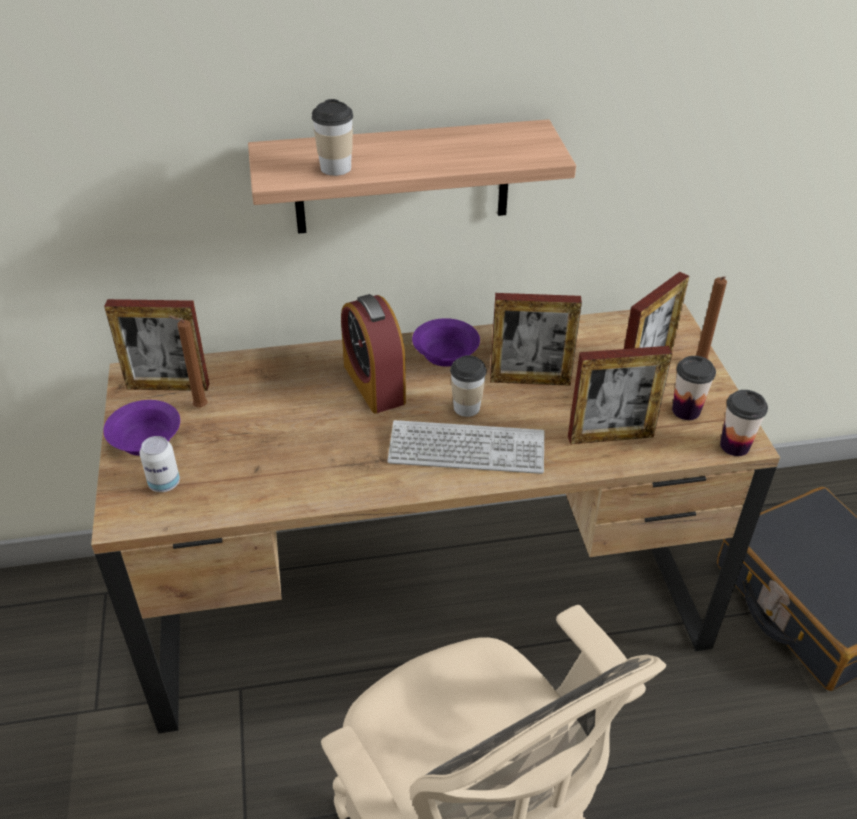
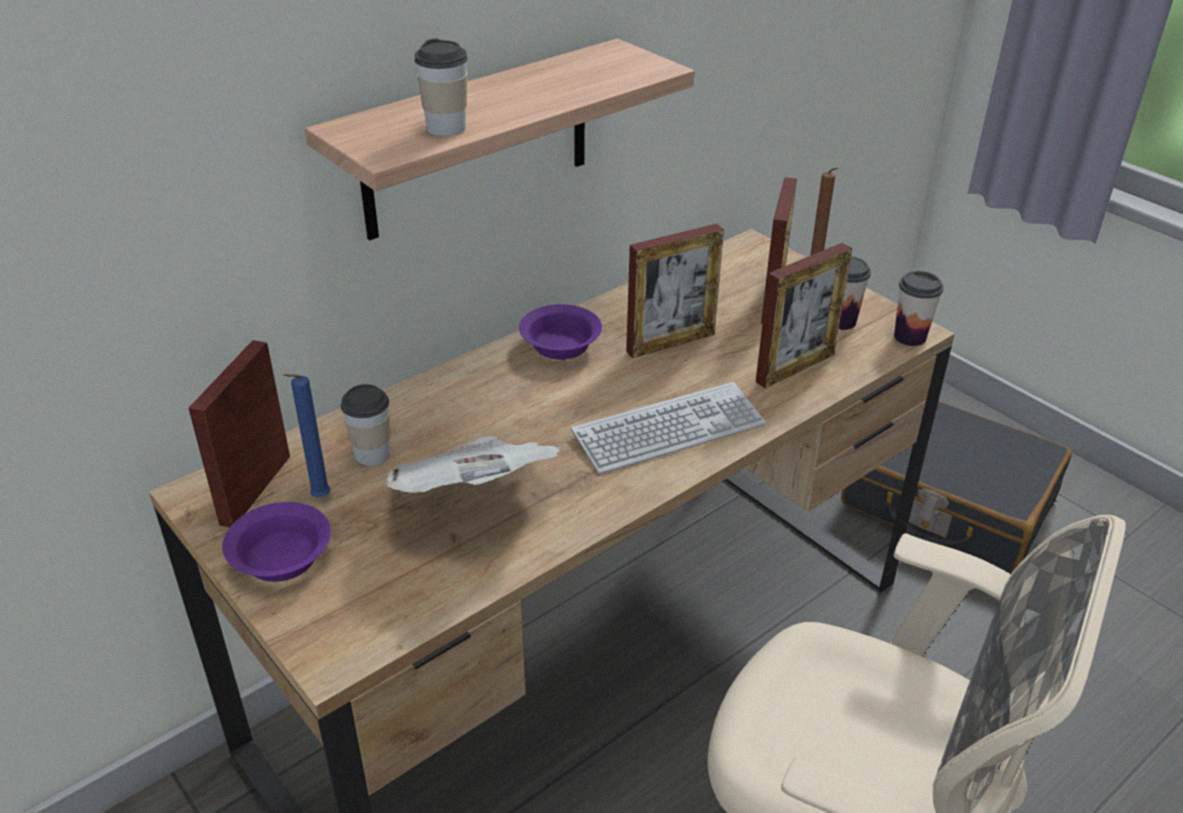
camera: 30 degrees left, 5 degrees down
(164, 483) = (351, 597): can -> none
(168, 386) = (256, 489): picture frame -> picture frame turned 135 degrees clockwise
(198, 407) = (318, 499): brown candle -> blue candle
(292, 447) = (475, 498): none -> newspaper
(374, 384) = (509, 401): alarm clock -> none
(466, 407) = (631, 390): cup -> cup (372, 454)

